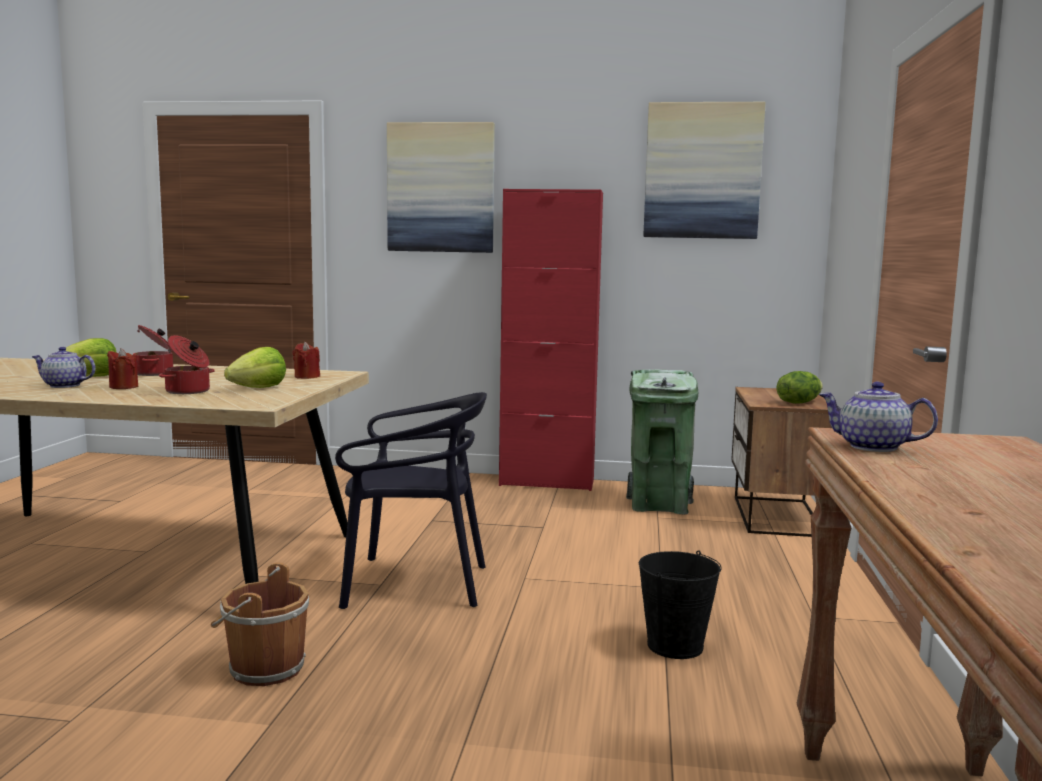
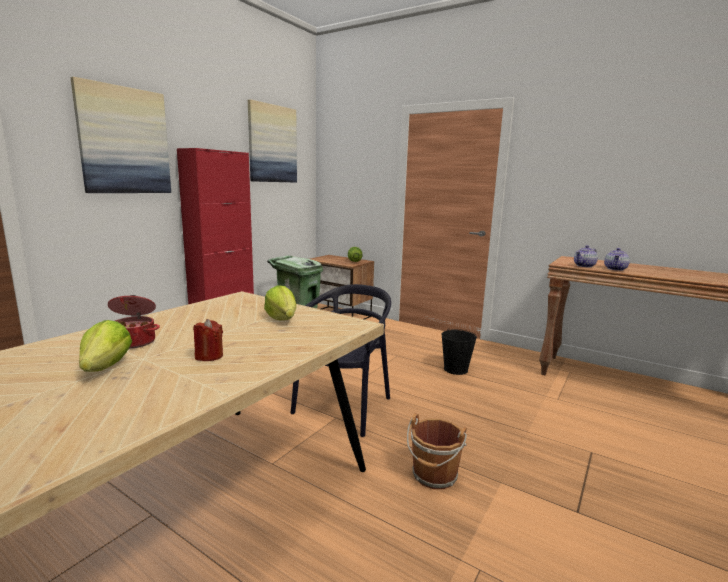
camera: 65 degrees left, 5 degrees up
(64, 386) = (156, 380): teapot -> teapot (615, 269)
(188, 391) = (270, 337): cooking pot -> none
(306, 377) = (245, 304): red candle -> none

